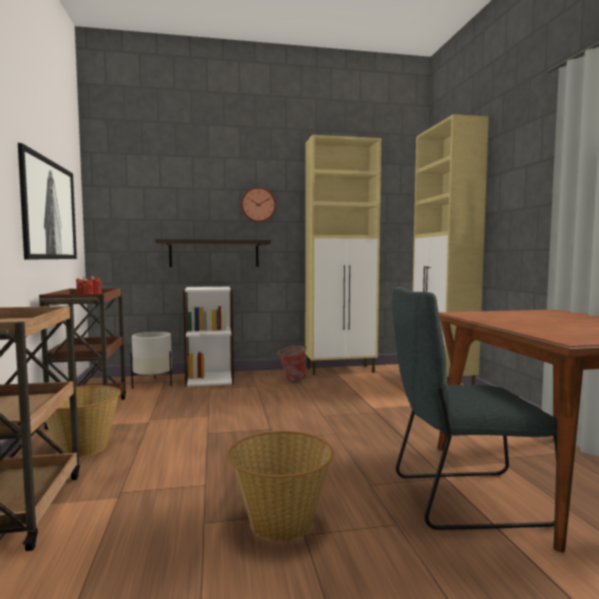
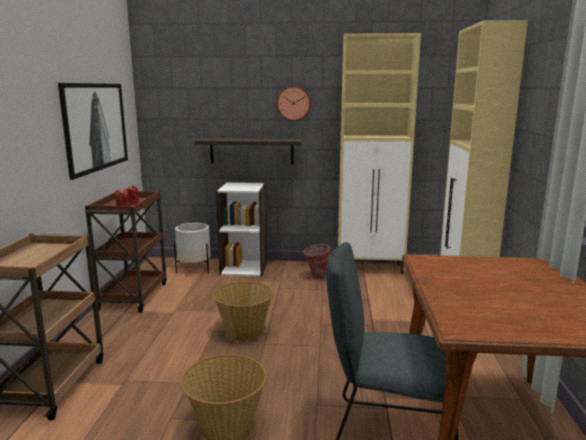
camera: 15 degrees right, 10 degrees up
(82, 448) = (115, 333): basket -> basket (244, 331)

